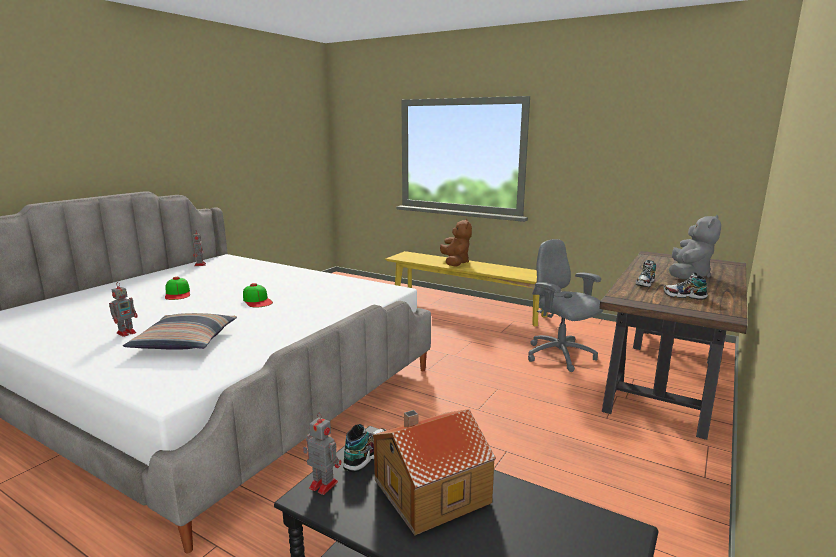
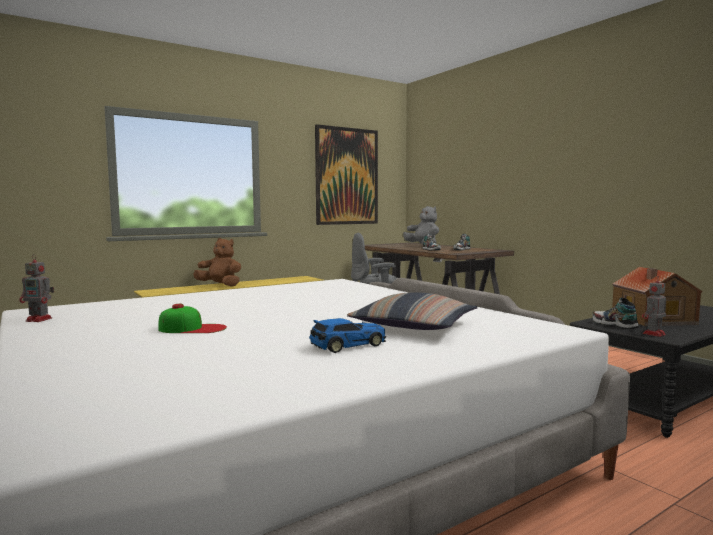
camera: 65 degrees left, 10 degrees down
(127, 332) = (346, 345): toy robot -> toy car
(257, 300) = (298, 306): cap -> none
(647, 157) = (347, 176): none -> picture

